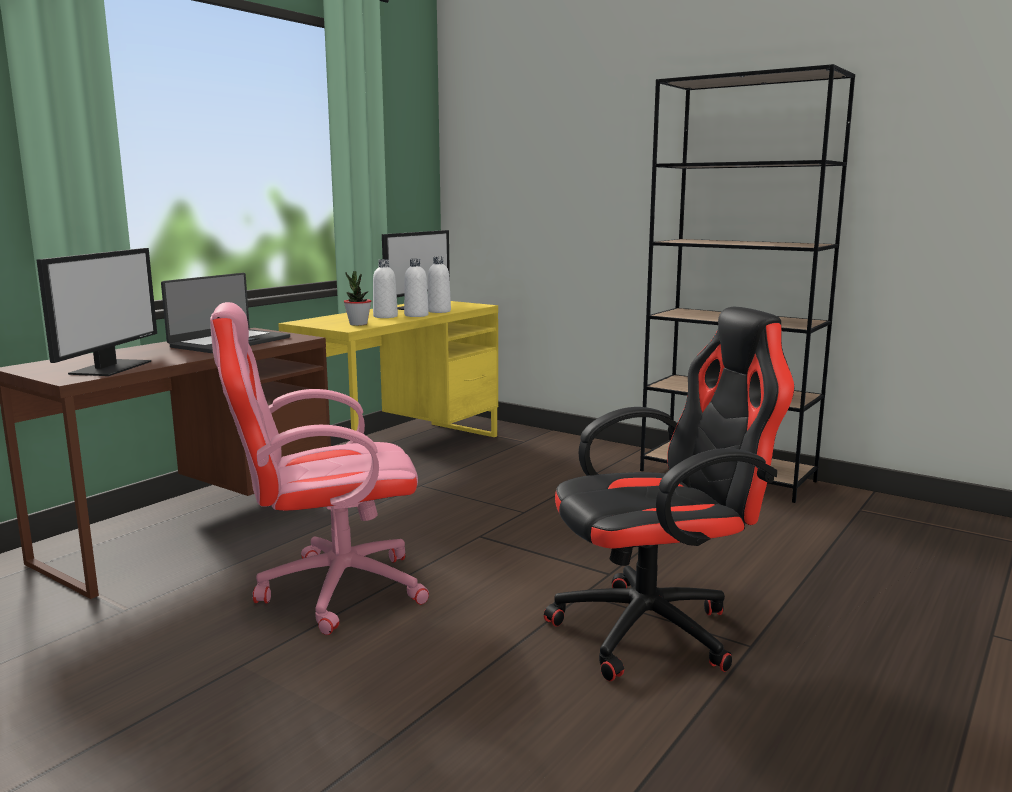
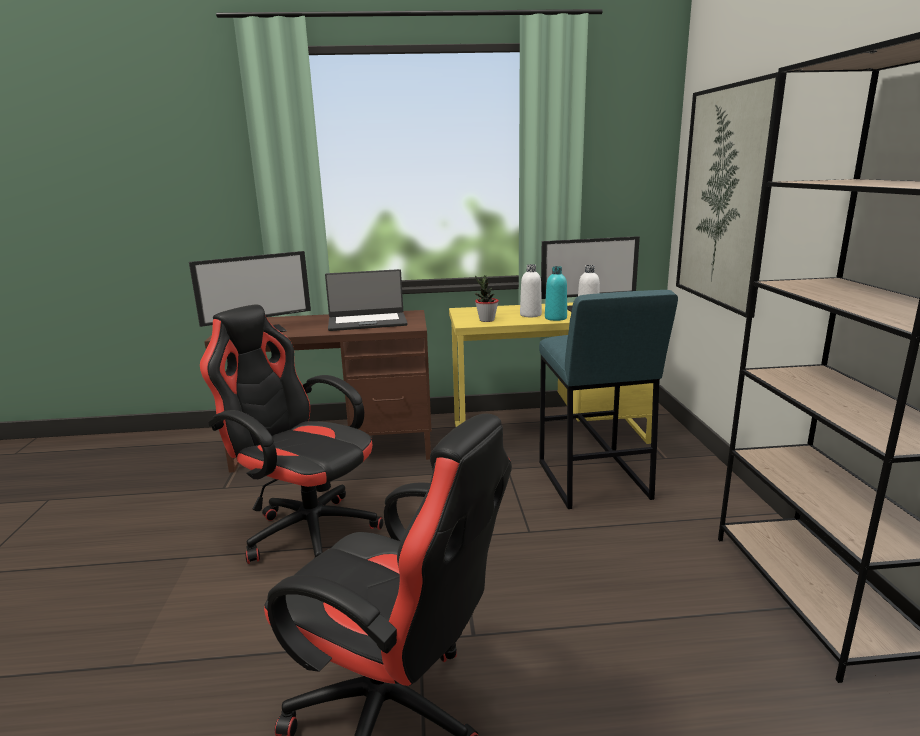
camera: 50 degrees right, 5 degrees up
(328, 591) = (306, 530): pink office chair -> black office chair
(416, 315) = (555, 318): white bottle -> turquoise bottle
(505, 469) = (594, 481): none -> turquoise stool
(525, 190) = (724, 197): none -> picture

